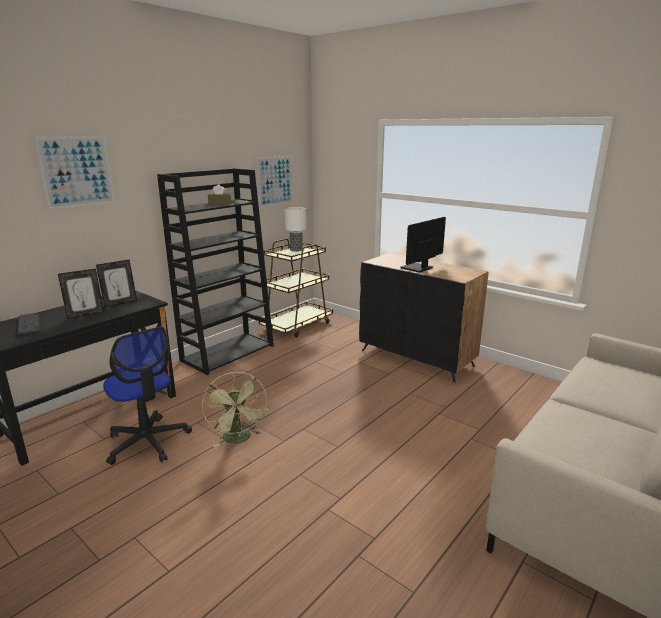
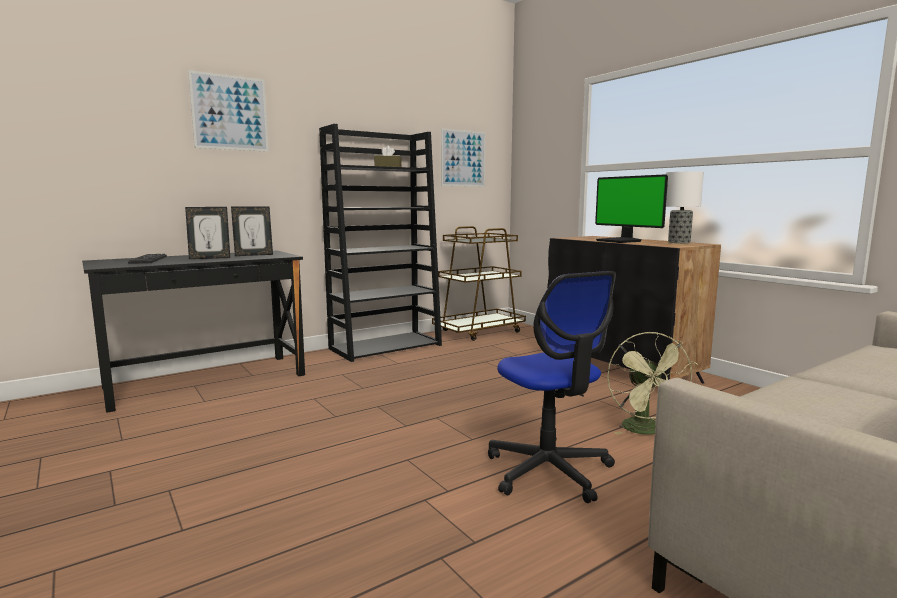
camera: 15 degrees right, 10 degrees down
(148, 442) = (248, 408): office chair -> office chair (549, 471)
(239, 439) = (351, 418): green fan -> green fan (647, 431)
(296, 250) = (483, 239): table lamp -> table lamp (679, 242)
(417, 268) = (620, 241): monitor -> monitor turned 90 degrees counterclockwise

